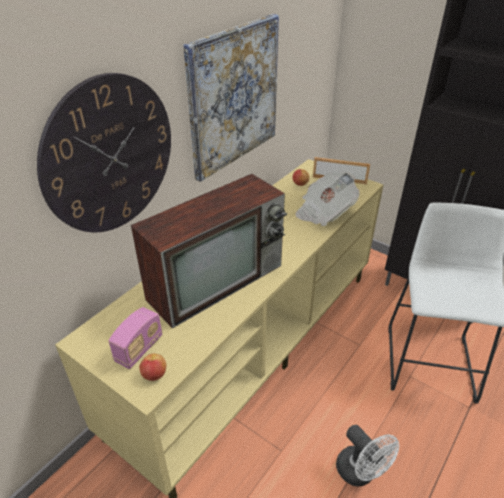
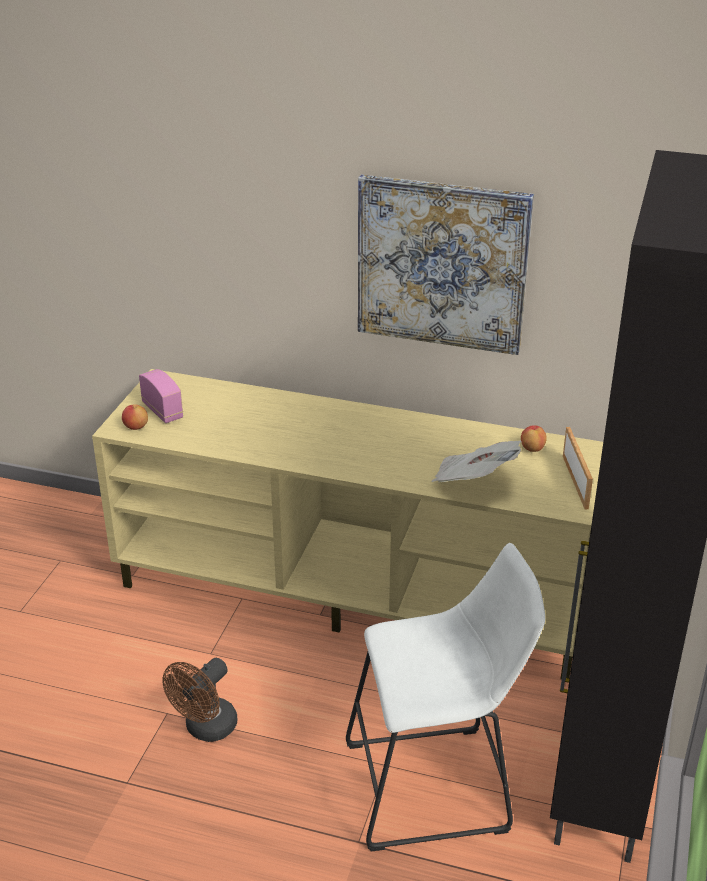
camera: 70 degrees right, 5 degrees down
(110, 156) = (249, 238): wall clock -> none
(139, 349) = (162, 411): radio -> radio turned 135 degrees counterclockwise
(217, 280) = (281, 429): television -> none
(360, 473) = (206, 729): white fan -> brown fan

